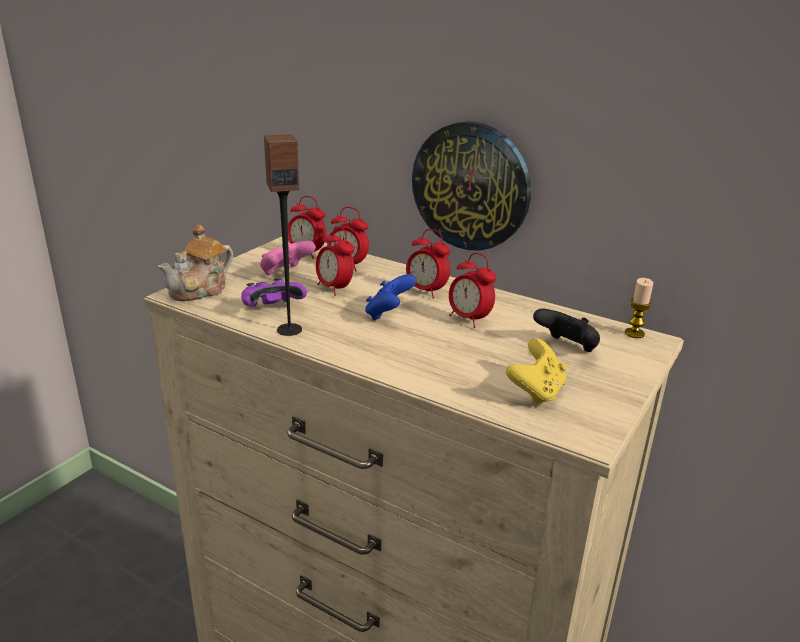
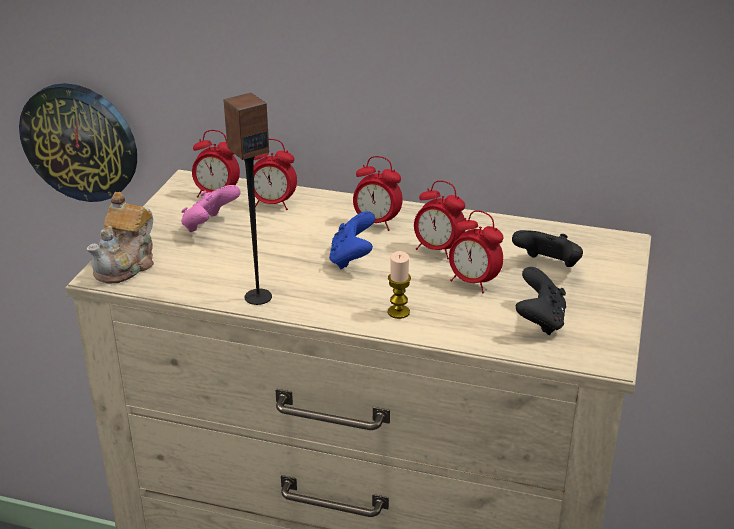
camera: 15 degrees left, 5 degrees up
(273, 308) = (223, 274): purple game controller -> none
(334, 288) = (276, 237): alarm clock -> alarm clock (473, 282)
(471, 186) = (406, 99): wall clock -> wall clock (80, 142)
(536, 392) = (540, 321): yellow game controller -> black game controller
(634, 333) = (604, 237): candle -> candle (398, 312)

